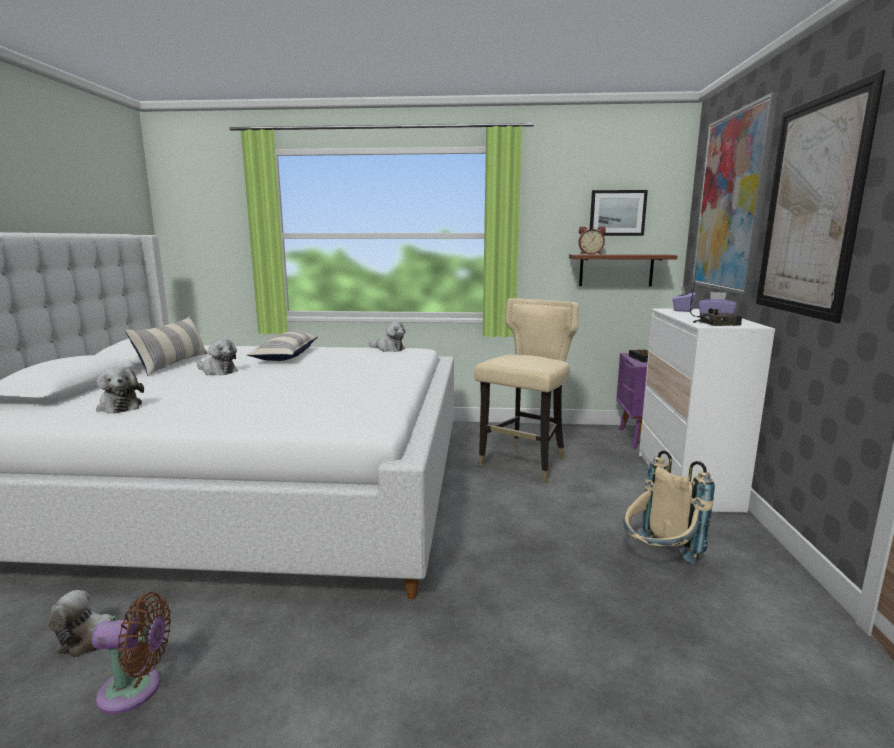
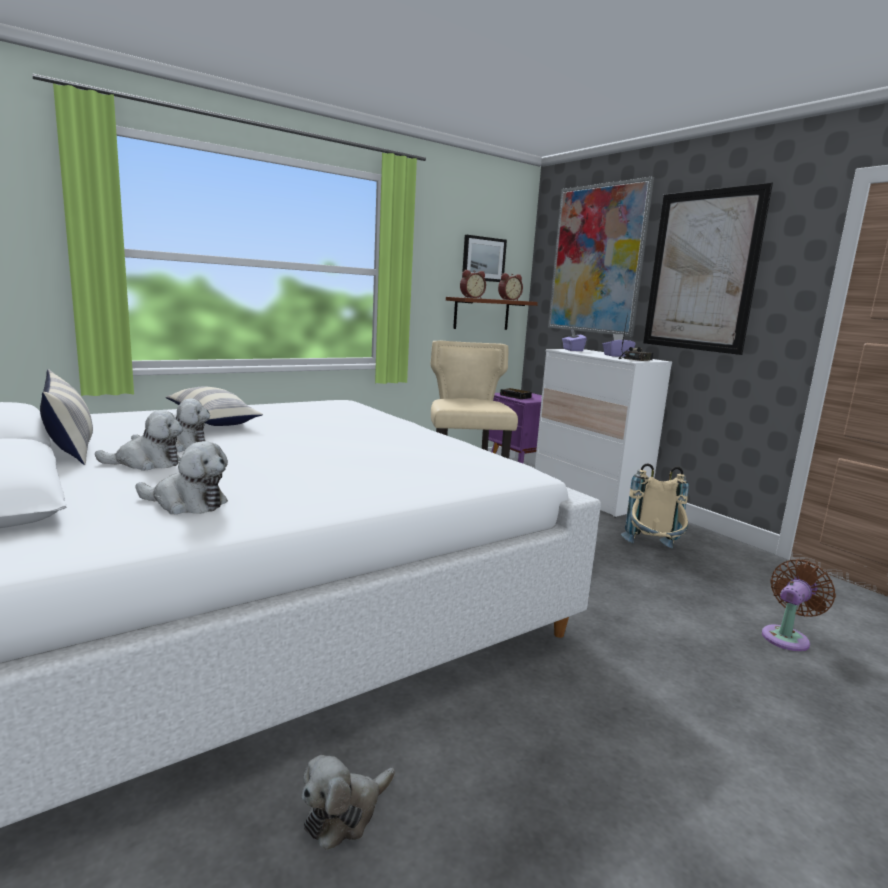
camera: 40 degrees left, 0 degrees up
(136, 690) = (483, 819): brown fan -> brown fan (787, 637)
(389, 349) = (311, 403): plush toy -> plush toy (147, 463)
(641, 254) = (508, 299): none -> alarm clock

